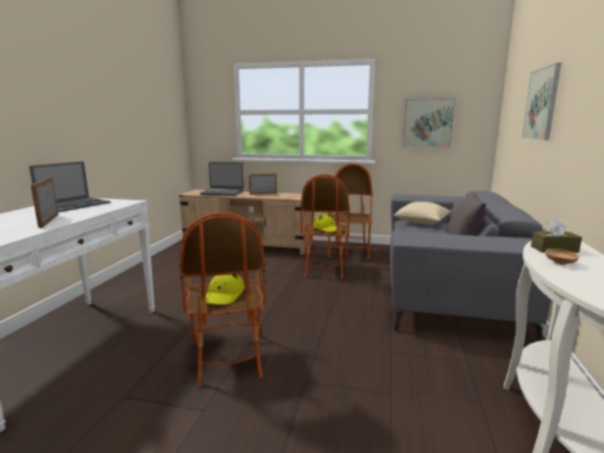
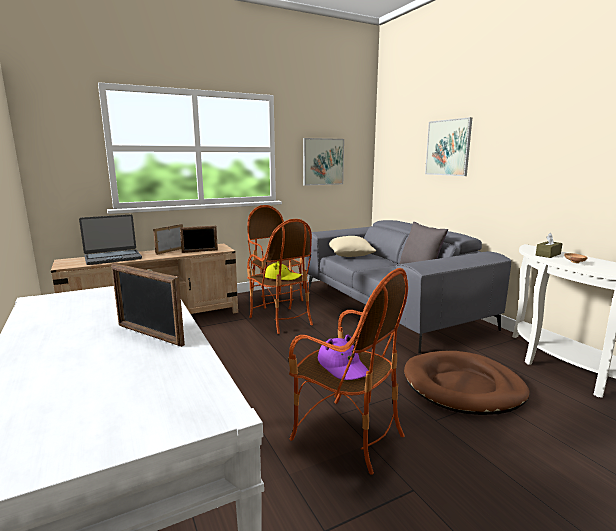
camera: 40 degrees left, 0 degrees up
(75, 205) = (85, 306): laptop -> none
(223, 295) = (343, 366): yellow hat -> purple hat
(280, 196) = (200, 251): none -> picture frame
(382, 372) = (463, 386): none -> brown dog bed

